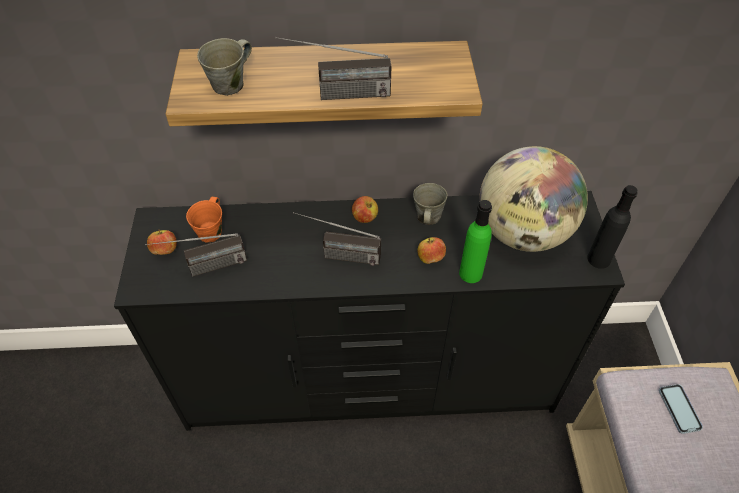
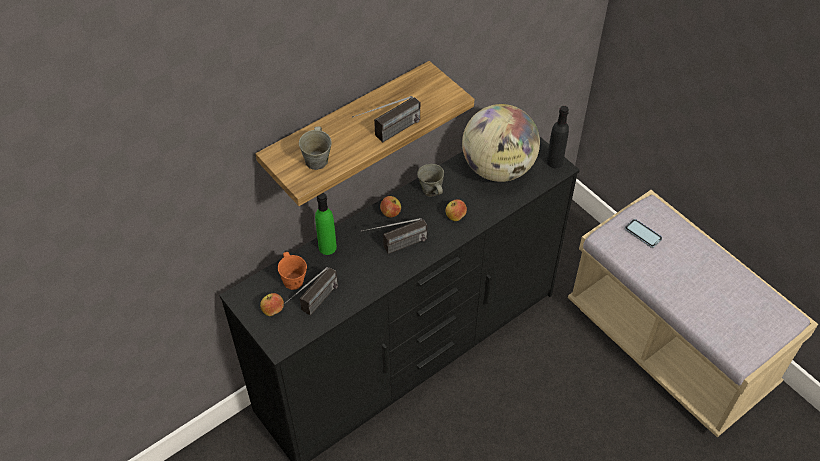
camera: 35 degrees left, 0 degrees up
(470, 273) = (487, 212): green bottle -> green bottle (327, 247)

